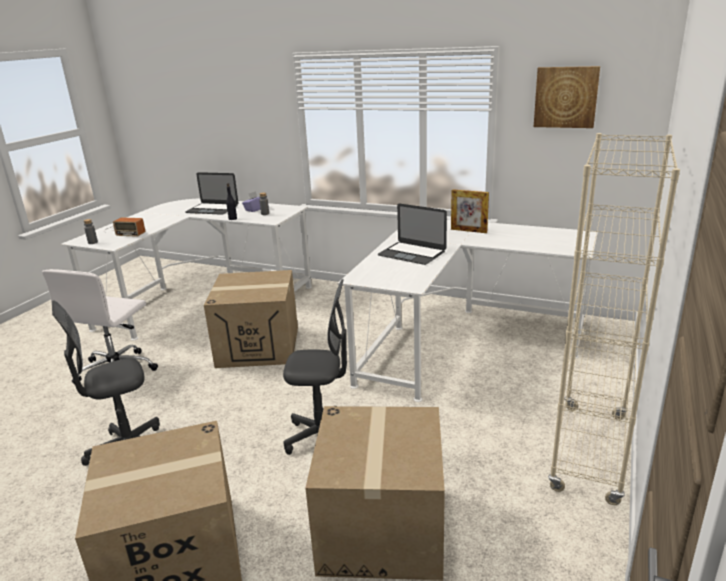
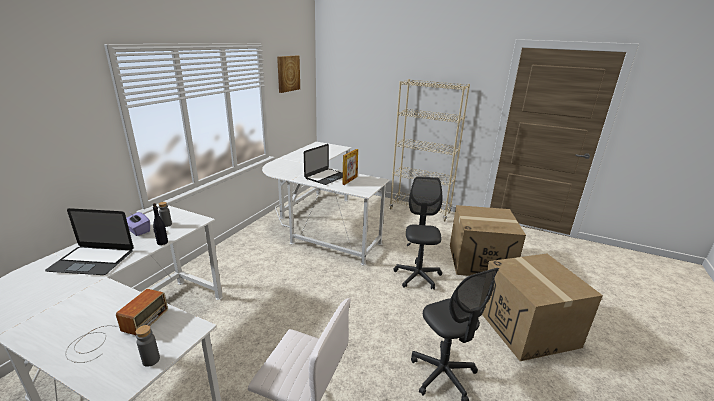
camera: 90 degrees left, 0 degrees up
(212, 209) = (92, 260): laptop -> laptop turned 75 degrees clockwise
(258, 346) = (291, 310): cardboard box -> none
(468, 231) = (294, 161): picture frame -> picture frame (350, 180)

